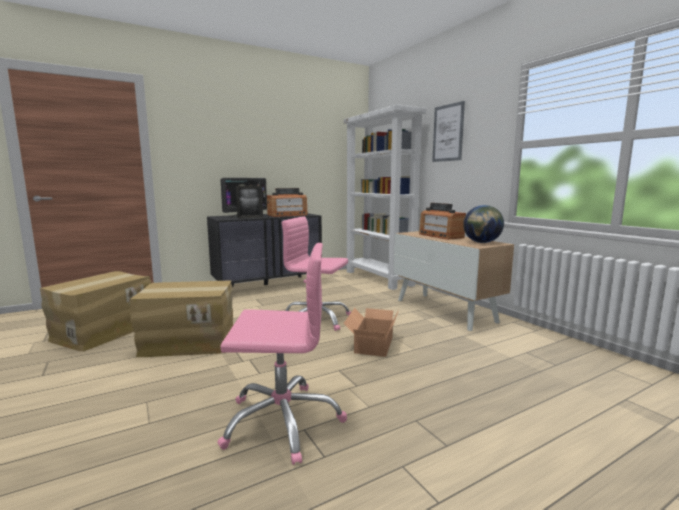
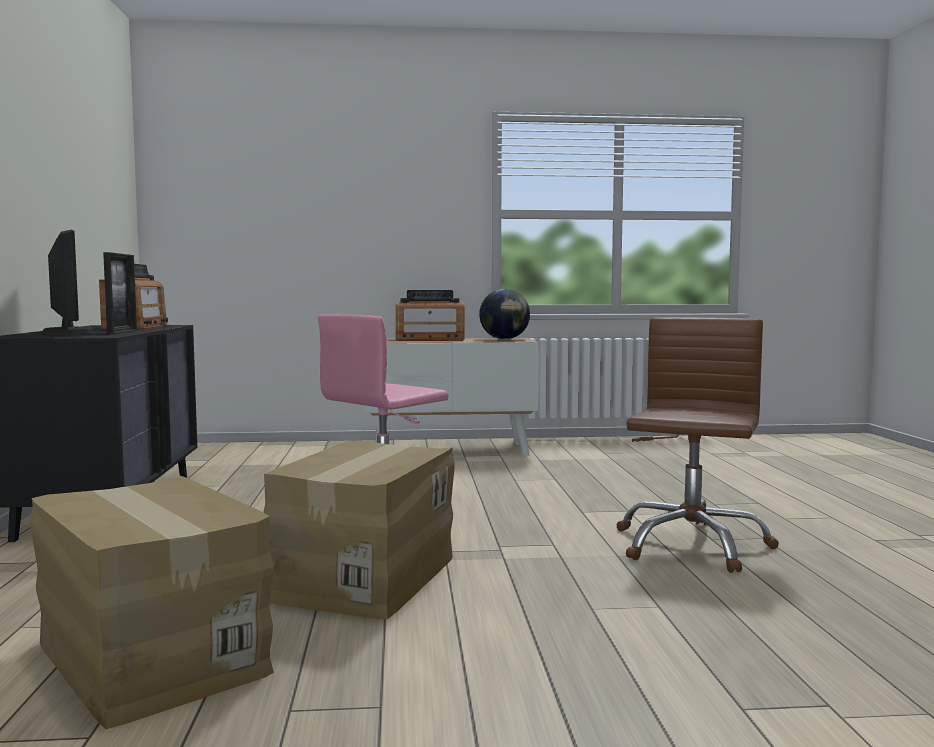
camera: 65 degrees left, 5 degrees down
(282, 421) = (690, 545): pink office chair -> brown office chair
(371, 345) = (522, 490): cardboard box -> none
(379, 278) = (244, 448): white bookcase -> none
(448, 133) = (372, 184): picture -> none

